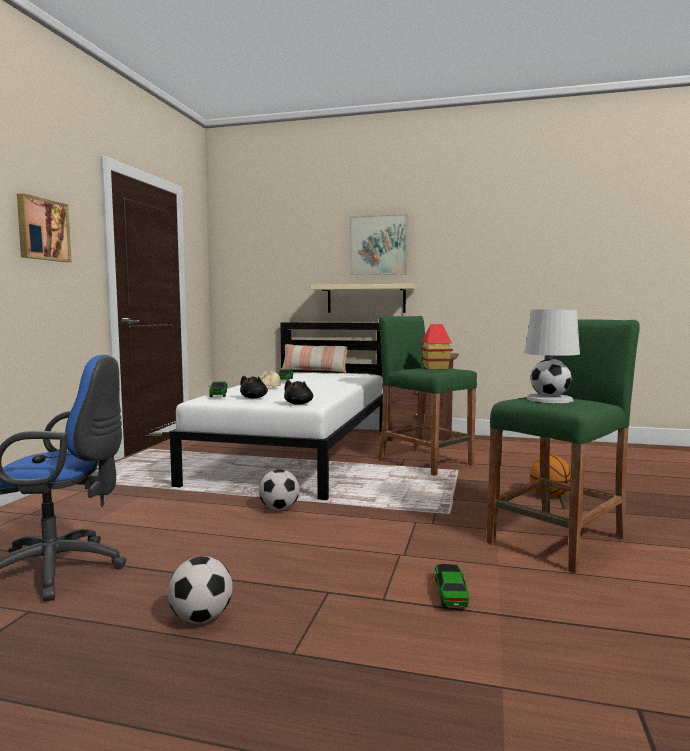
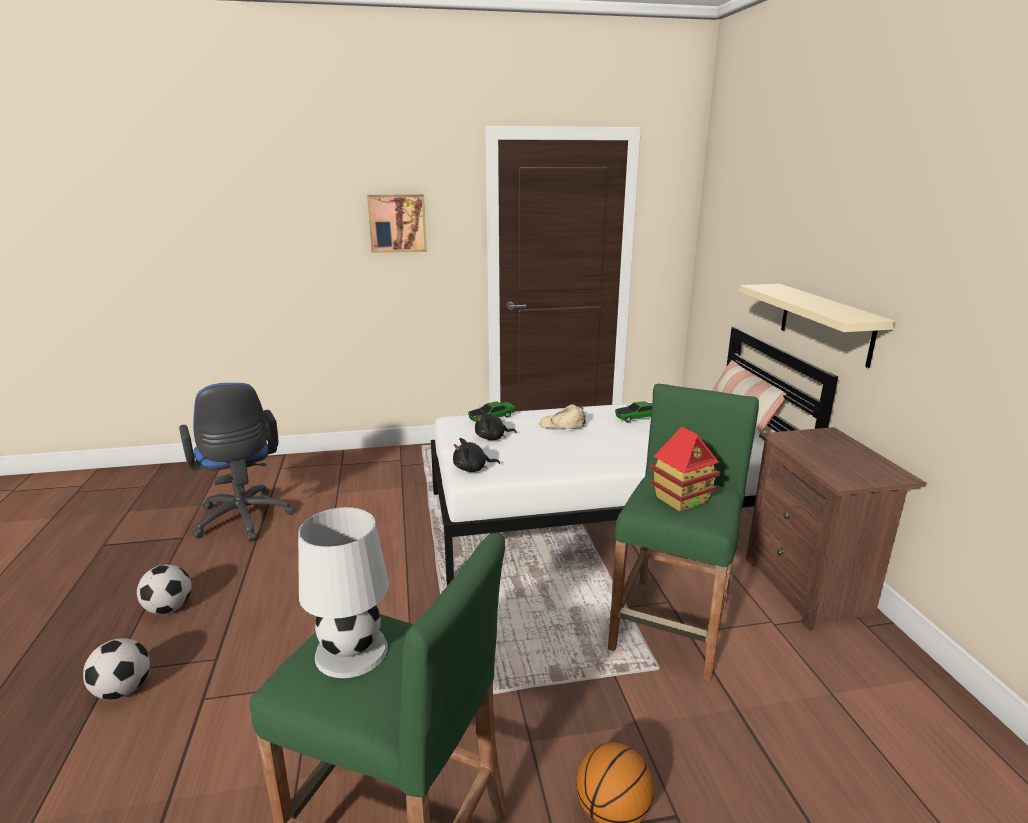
camera: 65 degrees right, 15 degrees up
(279, 509) = (407, 566): football -> football (123, 690)
(378, 245) = (858, 229): picture -> none
(451, 594) = (215, 748): toy car -> none

